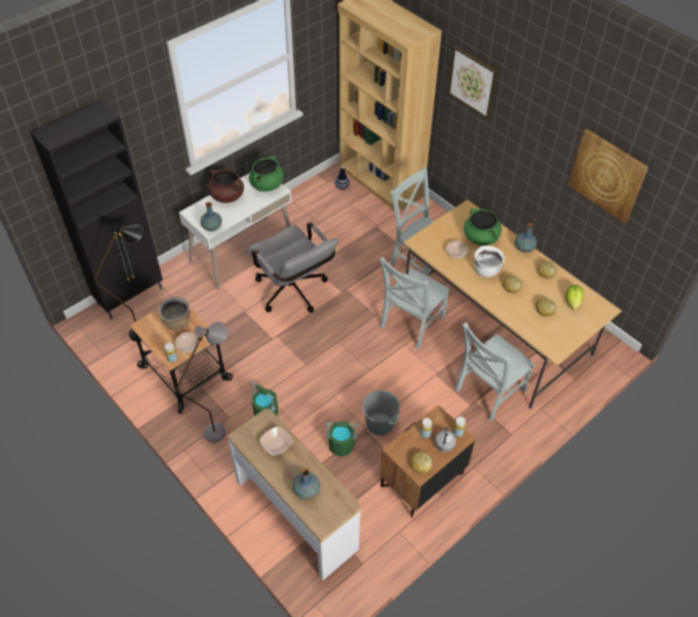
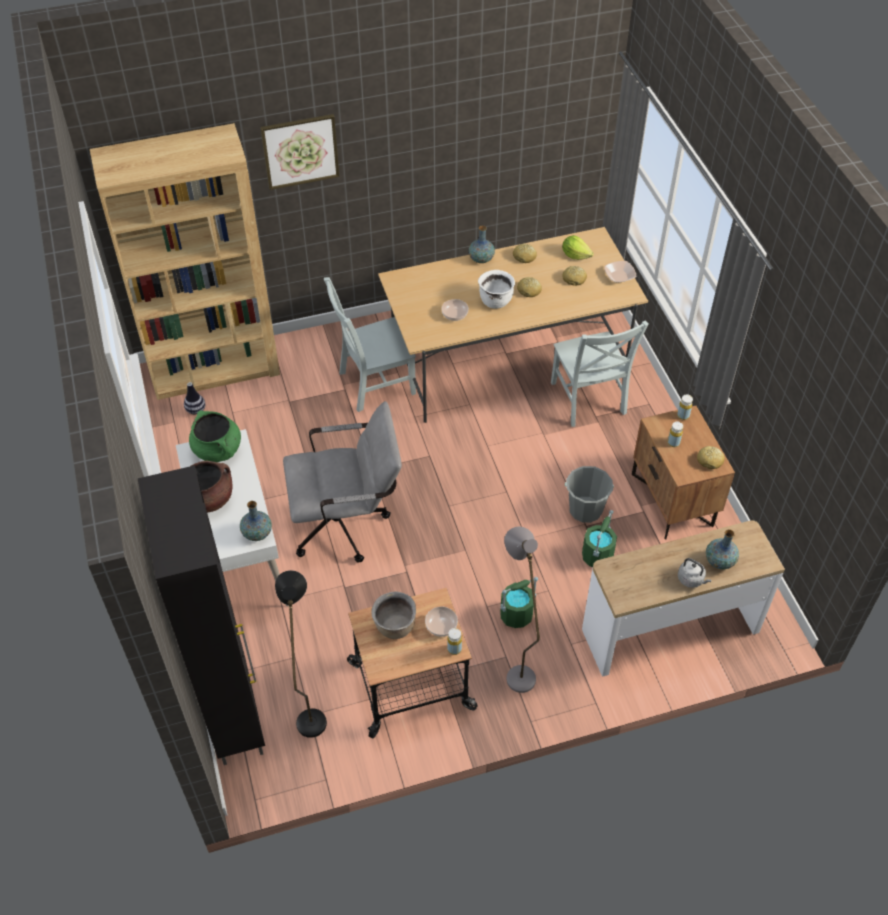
camera: 65 degrees left, 0 degrees up
(276, 444) = (647, 569): bowl -> bowl (619, 276)
(410, 324) = (460, 428): grey chair -> none
(444, 445) = (694, 433): grey kettle -> grey kettle (691, 579)
(481, 237) = (444, 285): green cooking pot -> none
(607, 175) = (510, 121): picture -> none

